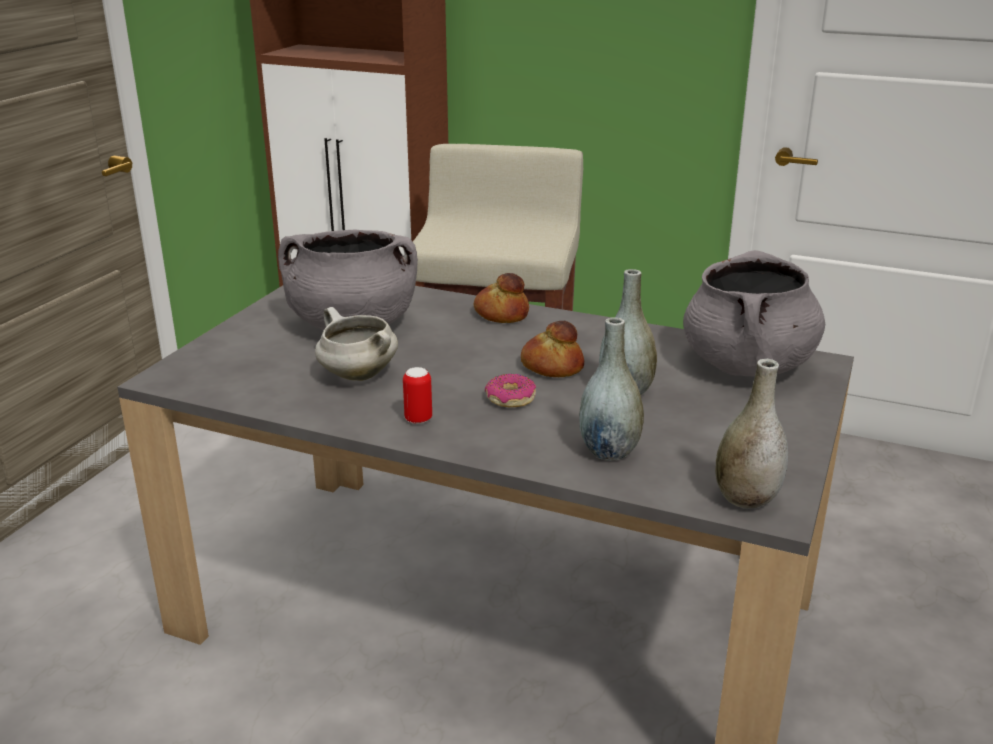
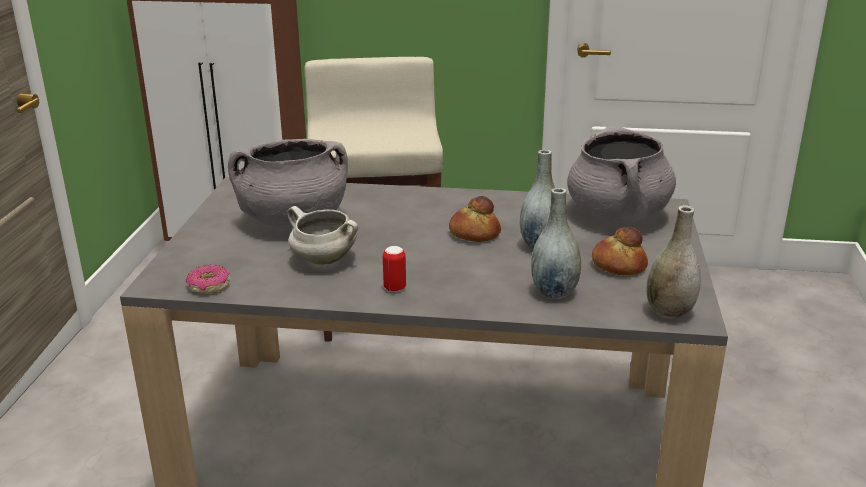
camera: 15 degrees left, 0 degrees up
(502, 314) = (410, 197): bread -> bread (618, 265)
(510, 399) = (457, 263): donut -> donut (208, 286)

